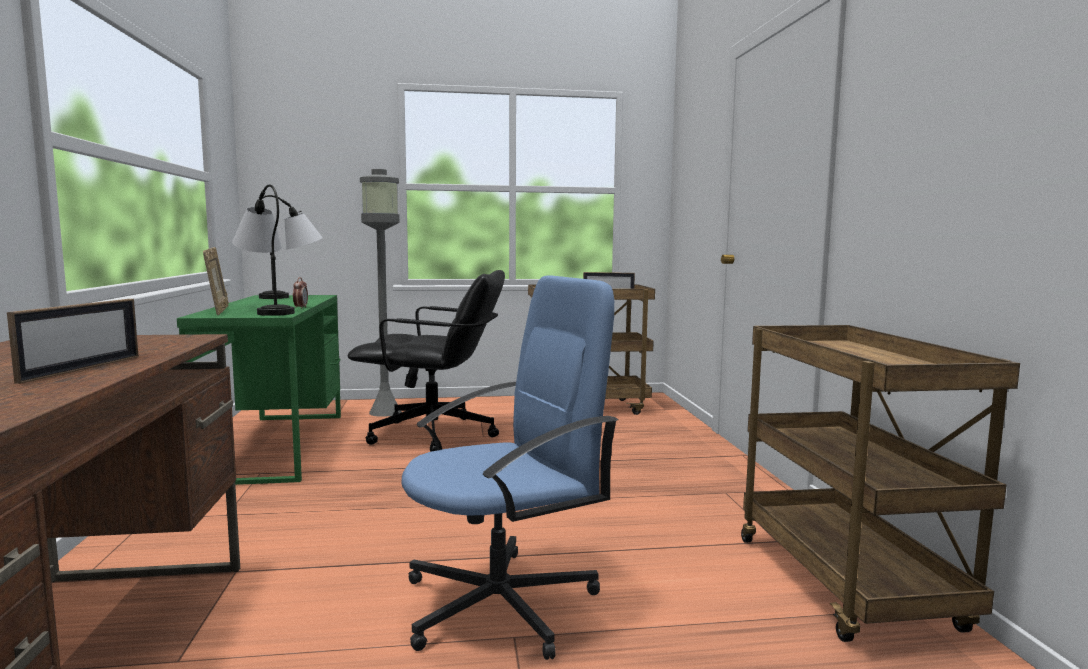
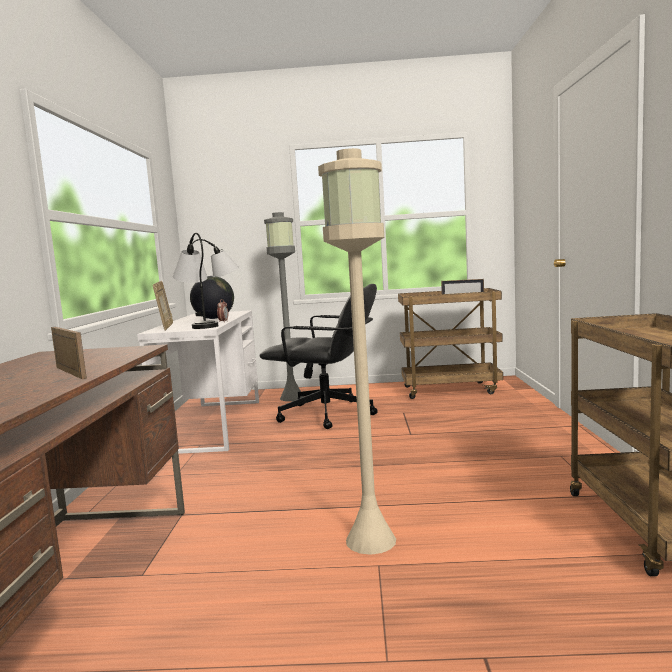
camera: 10 degrees right, 0 degrees up
(82, 368) = (70, 372): picture frame -> picture frame turned 60 degrees counterclockwise
(278, 445) = (213, 424): green desk -> white desk
(286, 303) = (214, 318): none -> globe
(502, 603) = (371, 540): blue office chair -> beige floor lamp

